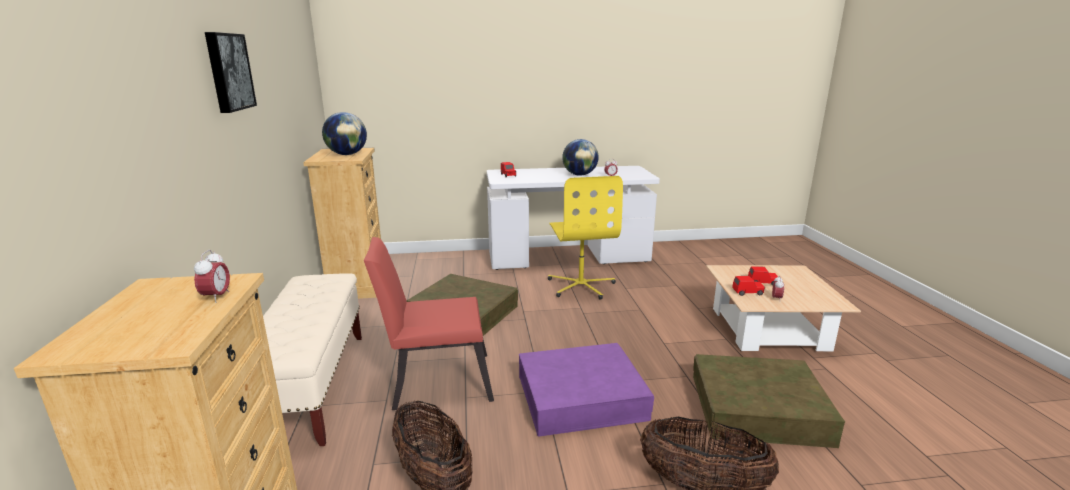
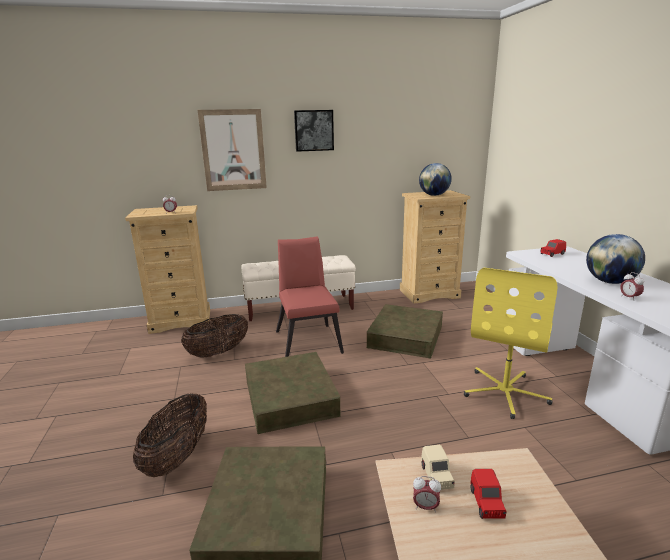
camera: 85 degrees right, 0 degrees up
(154, 122) = (233, 150): none -> picture
(580, 396) = (290, 398): purple storage box -> brown storage box
(581, 285) = (505, 392): yellow office chair -> yellow office chair turned 45 degrees counterclockwise
(747, 292) = (437, 477): red toy car -> beige toy car

